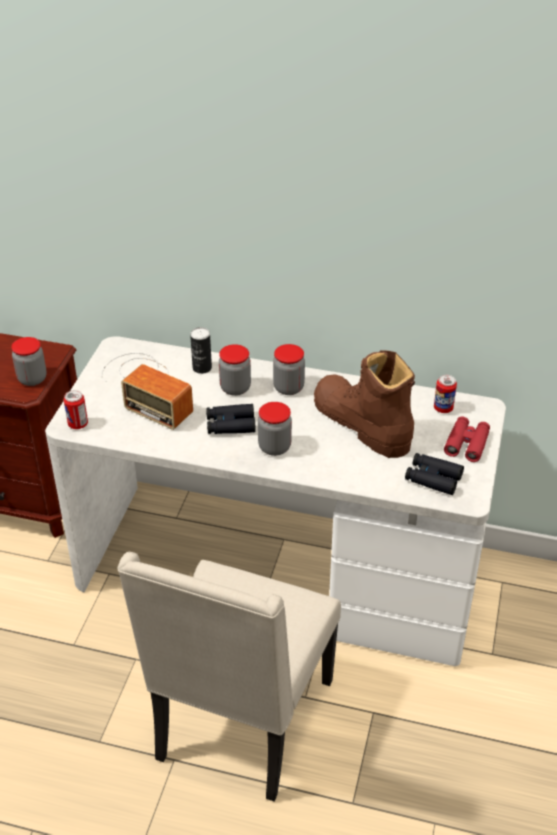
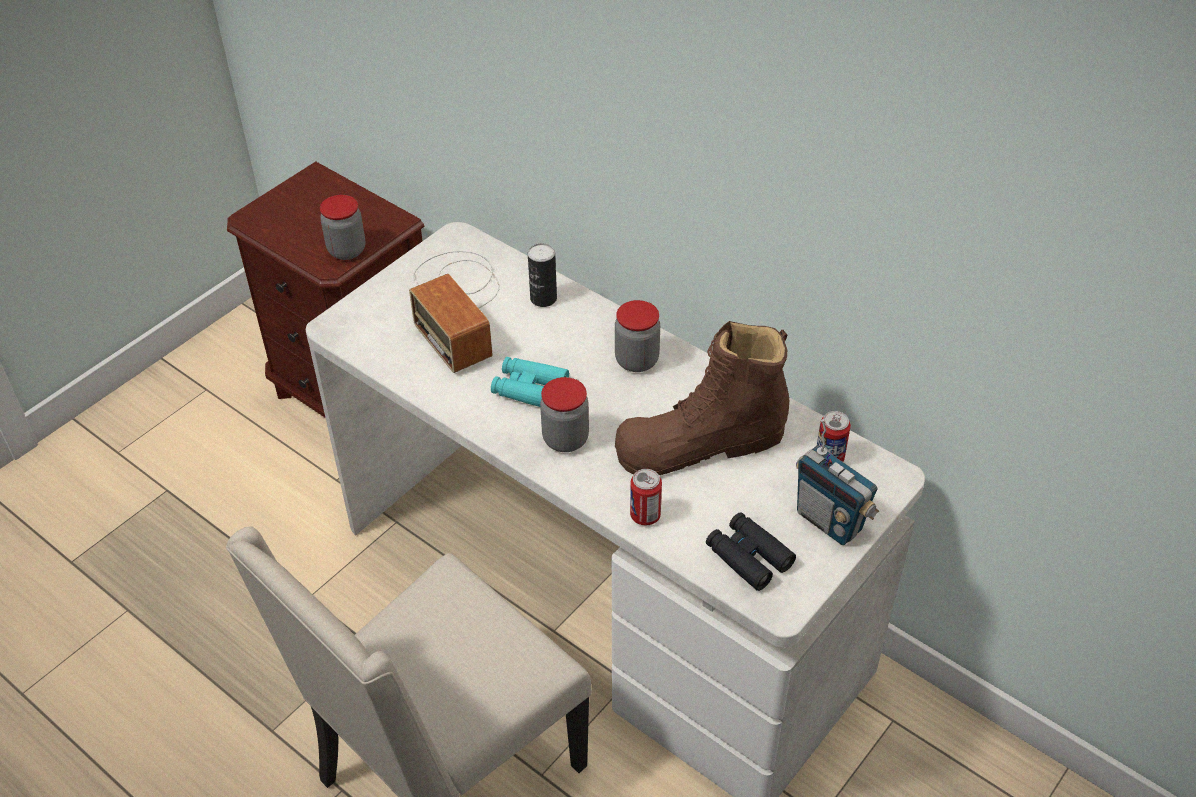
camera: 25 degrees right, 5 degrees up
(78, 424) = (347, 329): can -> can (645, 515)
(230, 424) = (529, 389): black binoculars -> turquoise binoculars
(235, 388) = (567, 339): jar -> none
(361, 424) = (701, 444): brown boot -> brown boot turned 90 degrees counterclockwise
(466, 443) = (829, 521): red binoculars -> radio

